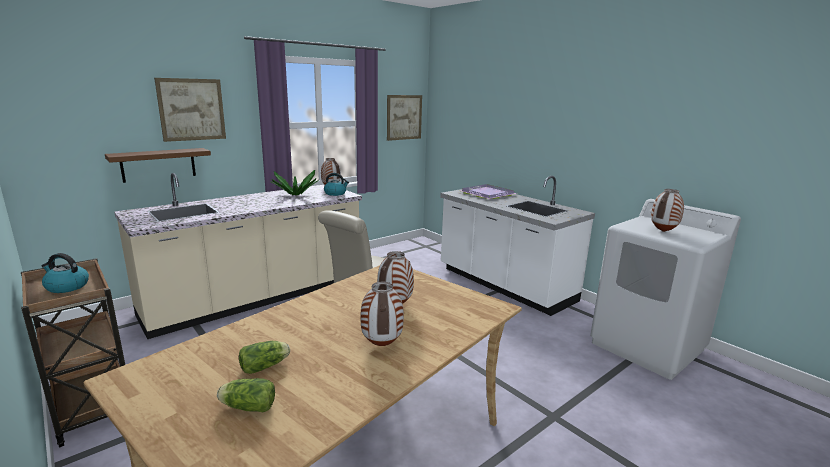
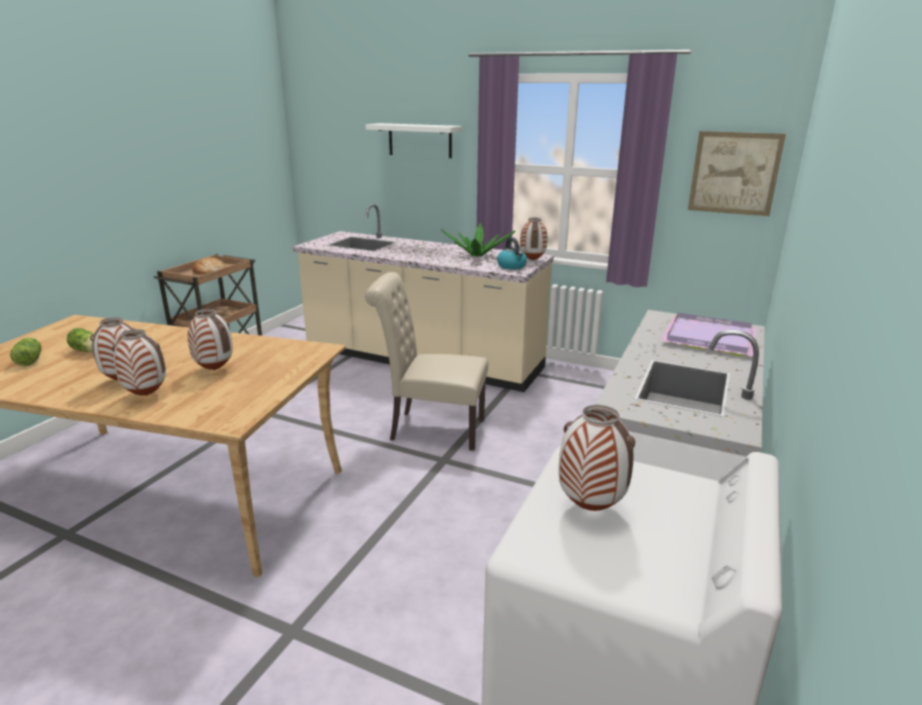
camera: 65 degrees right, 5 degrees up
(66, 286) = (209, 271): kettle -> bread
(158, 164) = (388, 195): brown shelf -> none
(192, 109) = (420, 140): picture -> white shelf
(425, 335) = (147, 395): none -> vase

